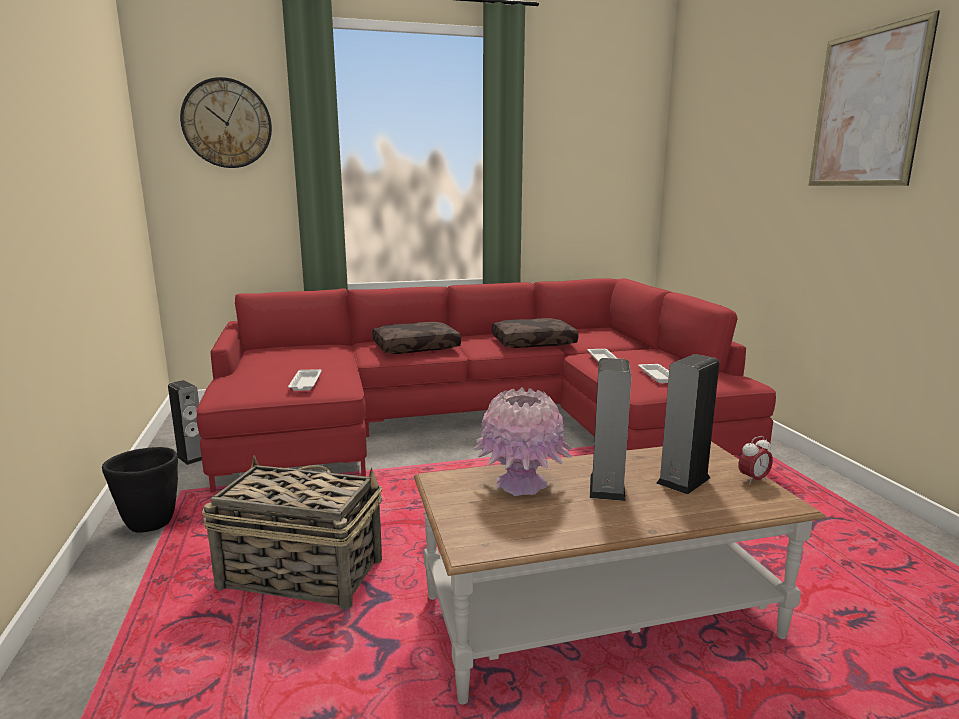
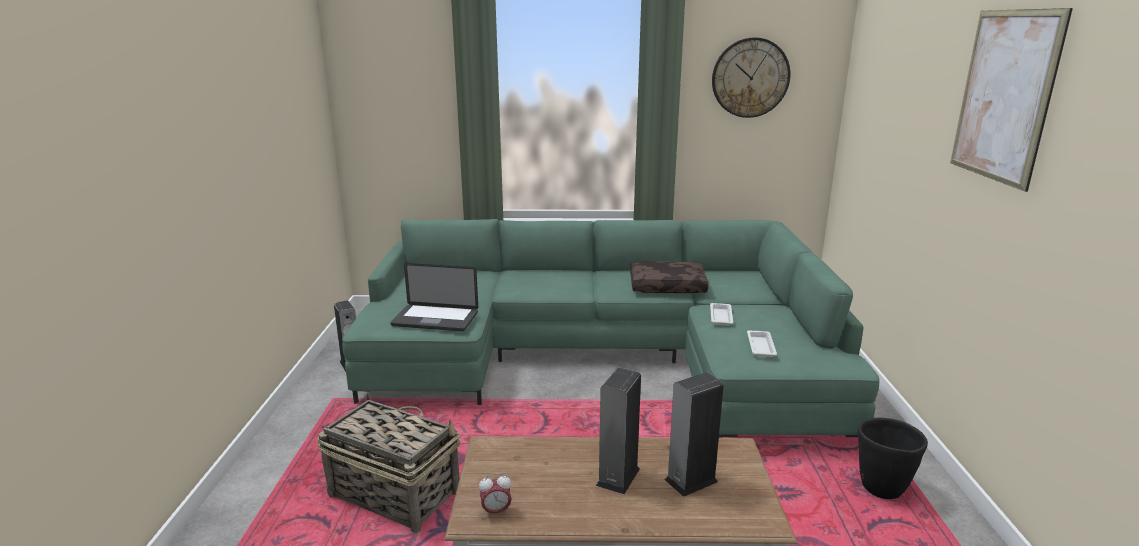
camera: 15 degrees right, 5 degrees up
(150, 523) = (301, 426): black planter -> black planter (881, 488)
(227, 123) = (401, 64): wall clock -> wall clock (750, 78)
(305, 383) = (435, 319): white tray -> laptop
(416, 347) = (553, 282): brown pillow -> none
(479, 423) = (606, 358): red sofa -> green sofa
(521, 484) = (548, 461): pink vase -> none
(753, 480) = (756, 491): alarm clock -> alarm clock (496, 511)

